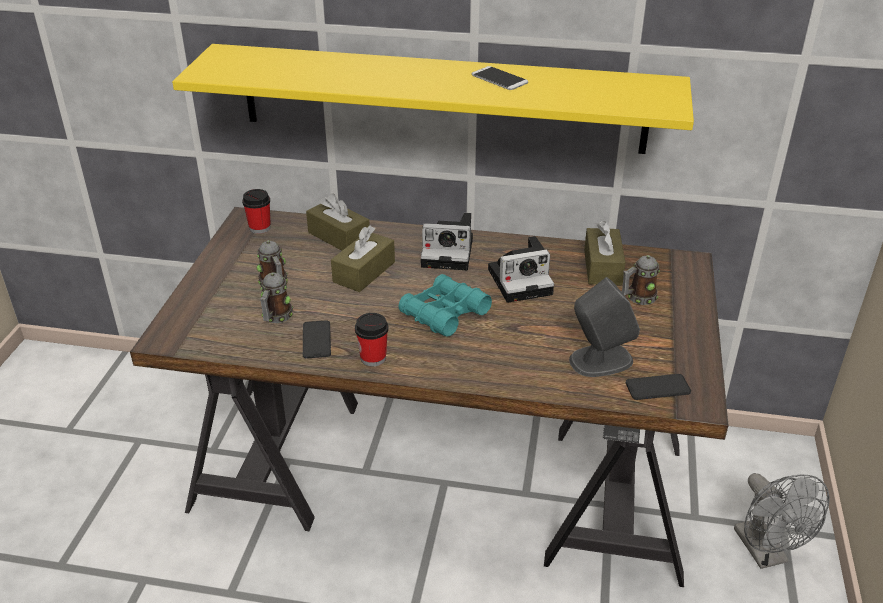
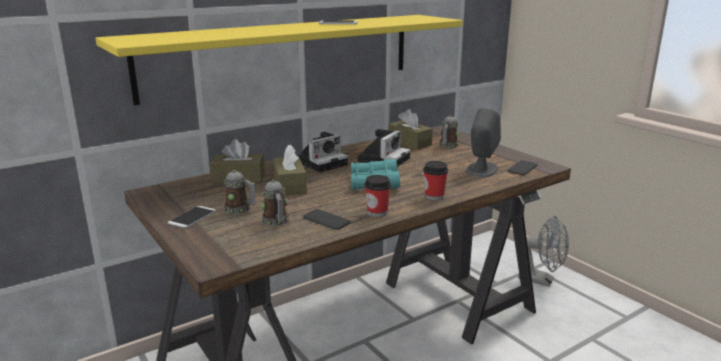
camera: 45 degrees left, 15 degrees down
(229, 272) = (192, 217): none -> phone
(260, 228) = (170, 192): cup -> cup (434, 196)

